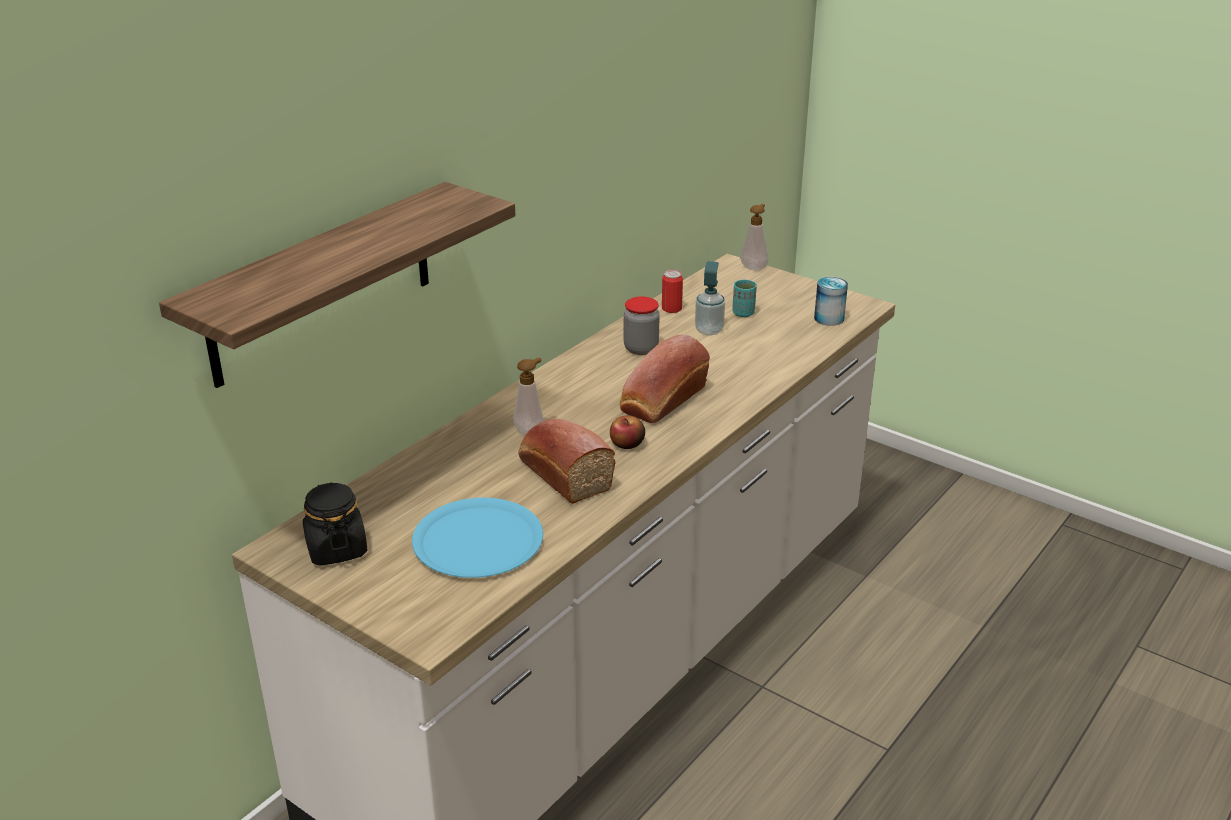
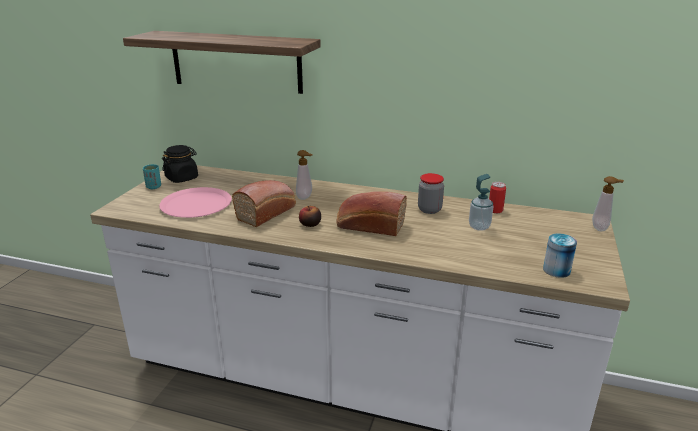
camera: 70 degrees right, 5 degrees down
(477, 540) = (196, 204): blue plate -> pink plate
(743, 313) = (520, 235): turquoise cup -> turquoise cup (153, 187)

